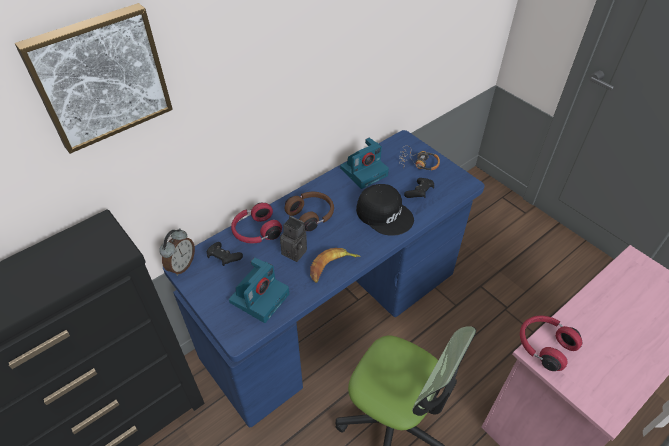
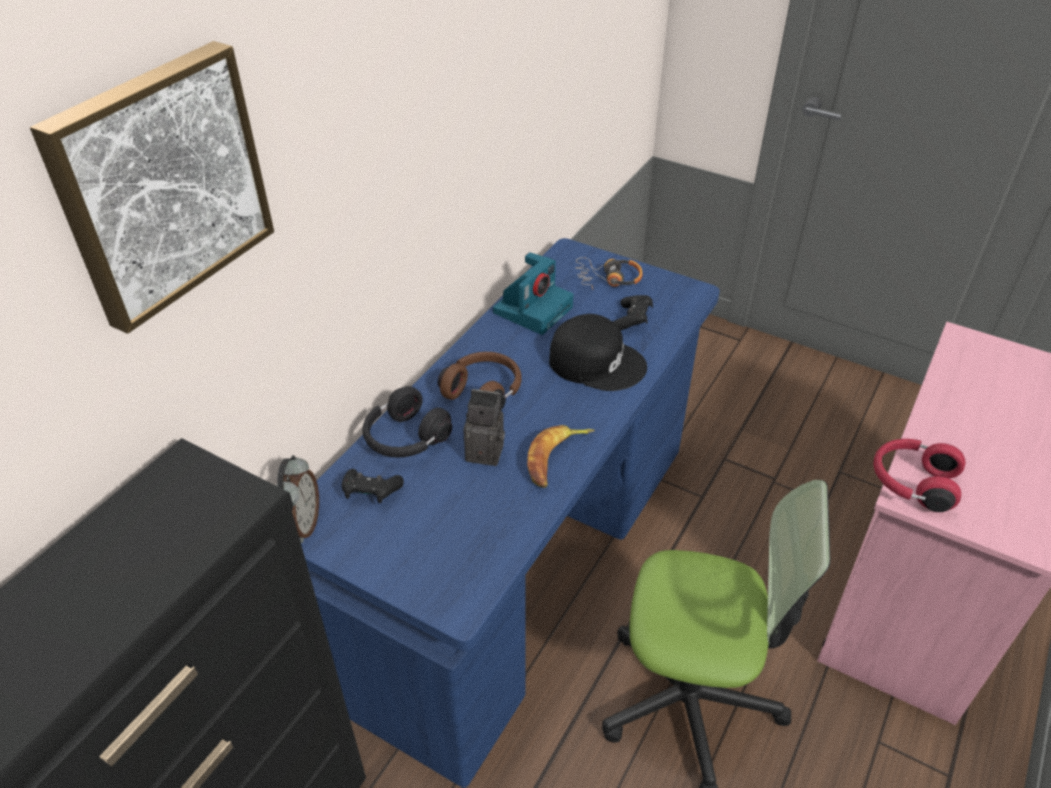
camera: 20 degrees left, 5 degrees down
(256, 232) = (405, 439): red headphones -> black headphones
(260, 297) = (463, 535): camera -> none

